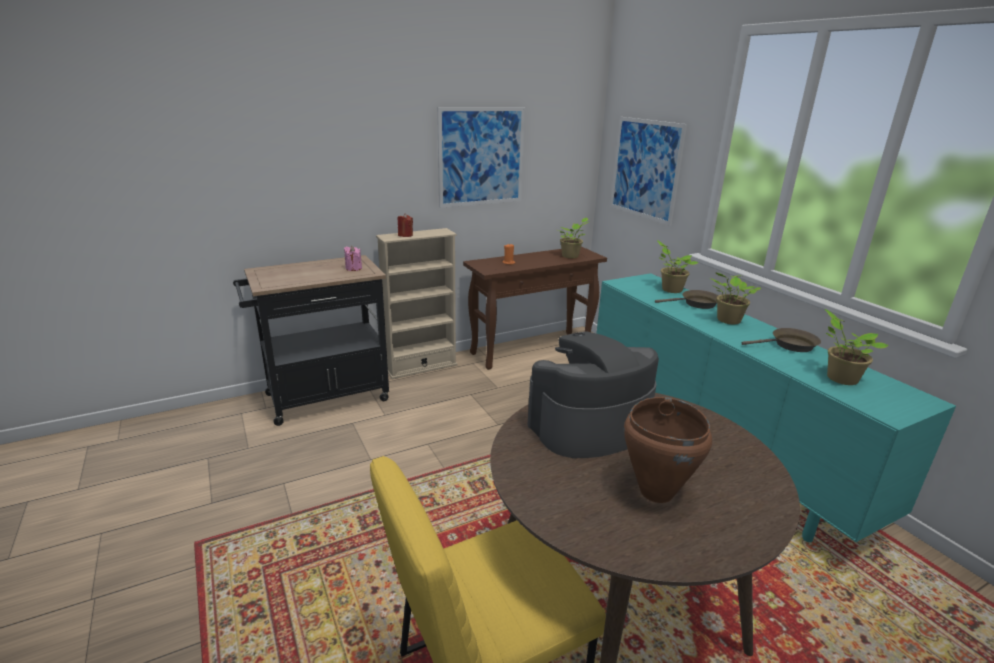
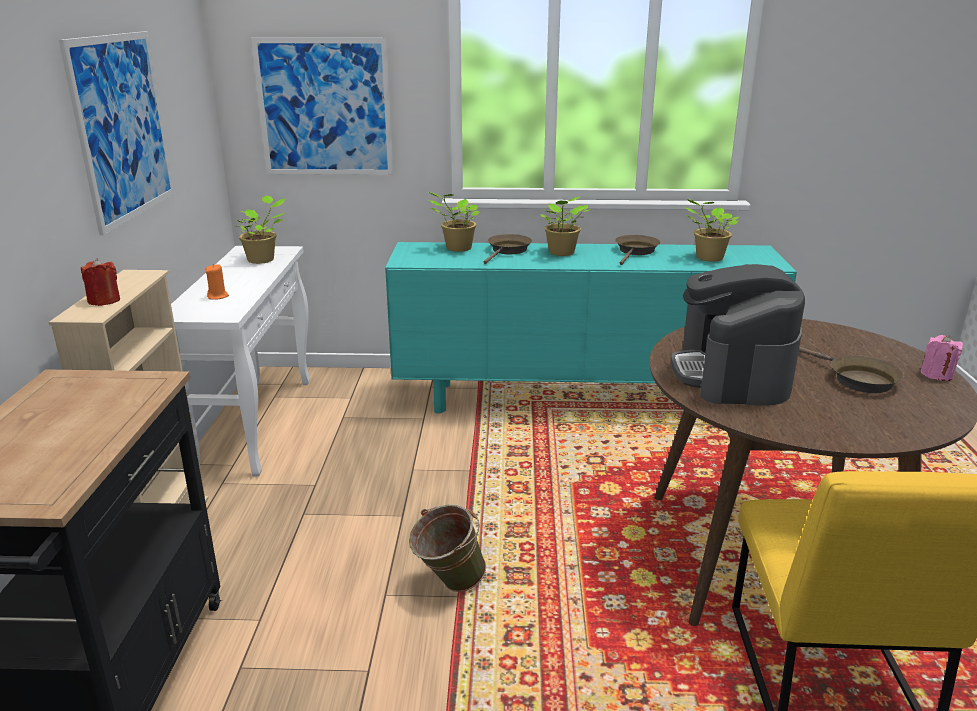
camera: 60 degrees left, 0 degrees up
(353, 268) = (106, 391): pink candle -> pink candle (936, 374)
(451, 462) = (448, 585): none -> green bucket
(532, 349) = (256, 423): brown console table -> white console table
(655, 492) = (857, 379): brown cooking pot -> brown frying pan

